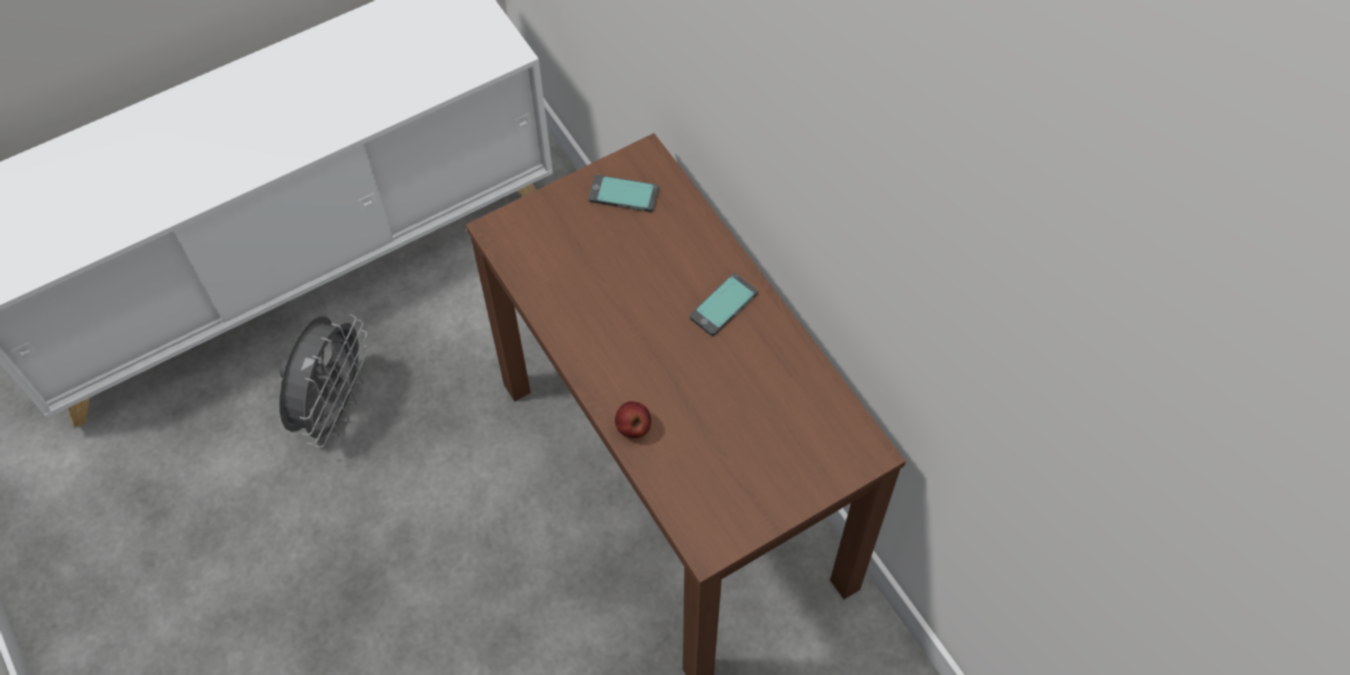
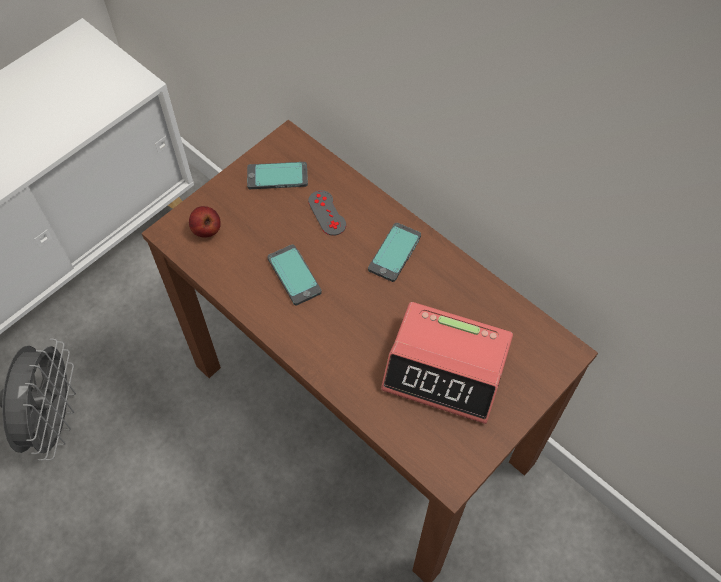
camera: 15 degrees left, 0 degrees up
(611, 305) = (294, 275): none -> phone
(633, 428) = (348, 382): apple -> apple (206, 230)
(664, 246) = (327, 213): none -> grey game controller
(738, 439) = (446, 369): none -> alarm clock

